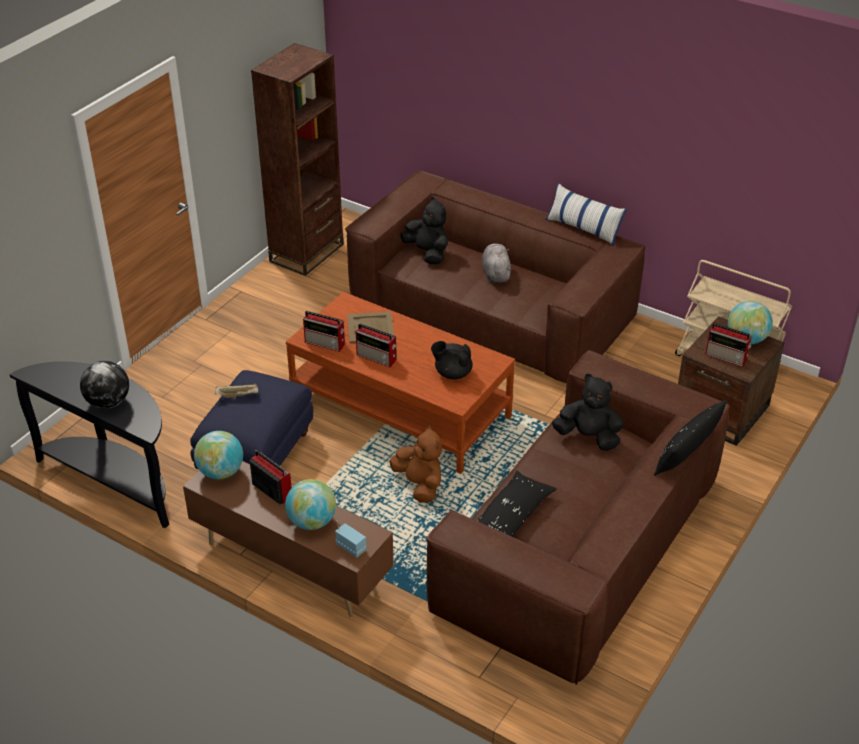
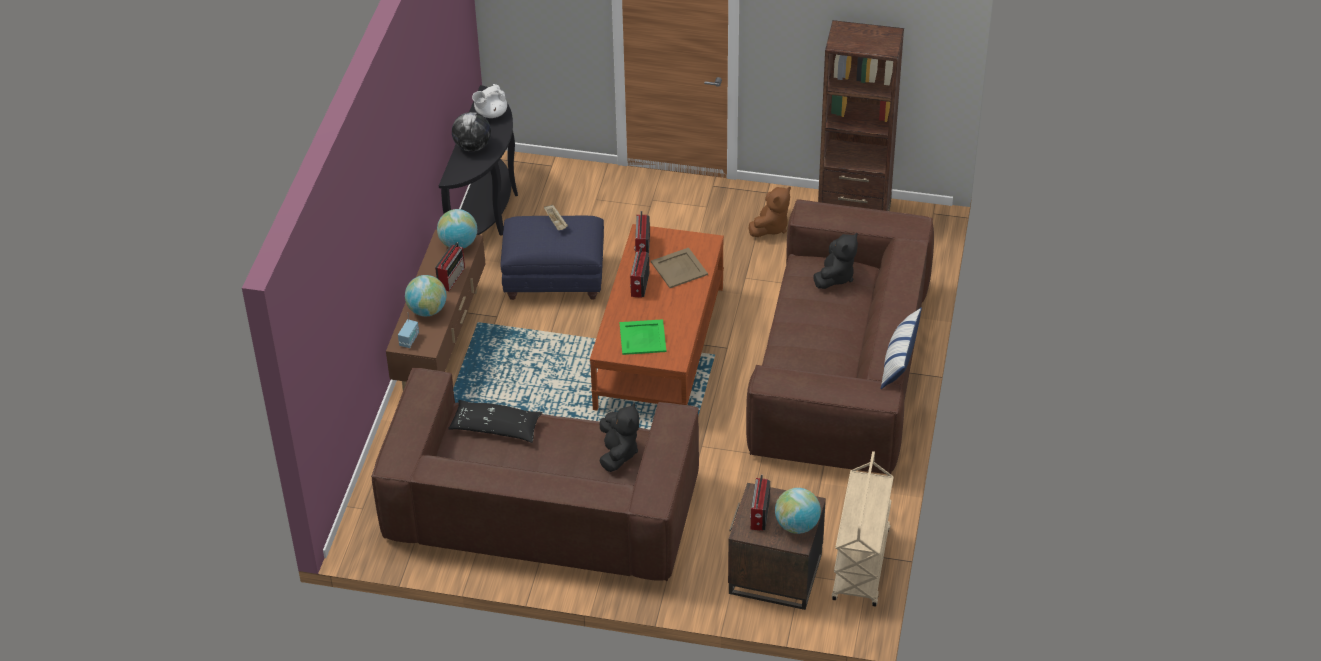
camera: 70 degrees right, 5 degrees up
(65, 377) = (490, 113): none -> white teapot
(419, 485) = (567, 388): brown plush toy -> brown plush toy (770, 227)
(452, 373) = (643, 337): black teapot -> green tray
(495, 273) = (831, 332): grey plush toy -> none
(686, 453) = (584, 500): black pillow -> none

